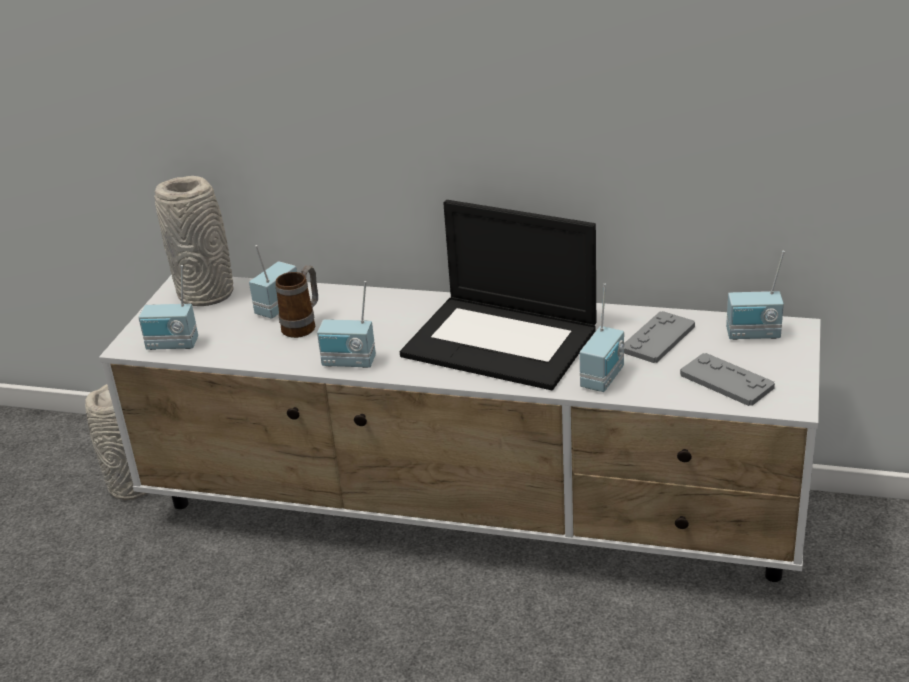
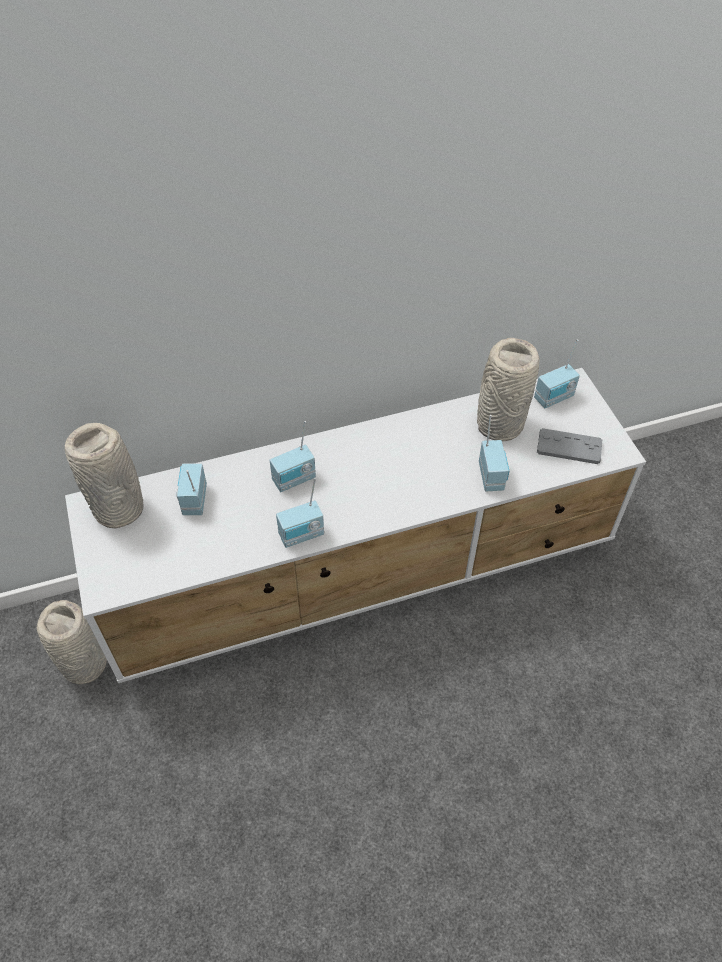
camera: 35 degrees left, 20 degrees up
(172, 346) = (140, 577): radio -> radio (295, 480)
(303, 325) = (233, 511): mug -> none
(502, 342) = (397, 468): laptop -> none
(658, 338) = (498, 424): grey game controller -> grey vase

